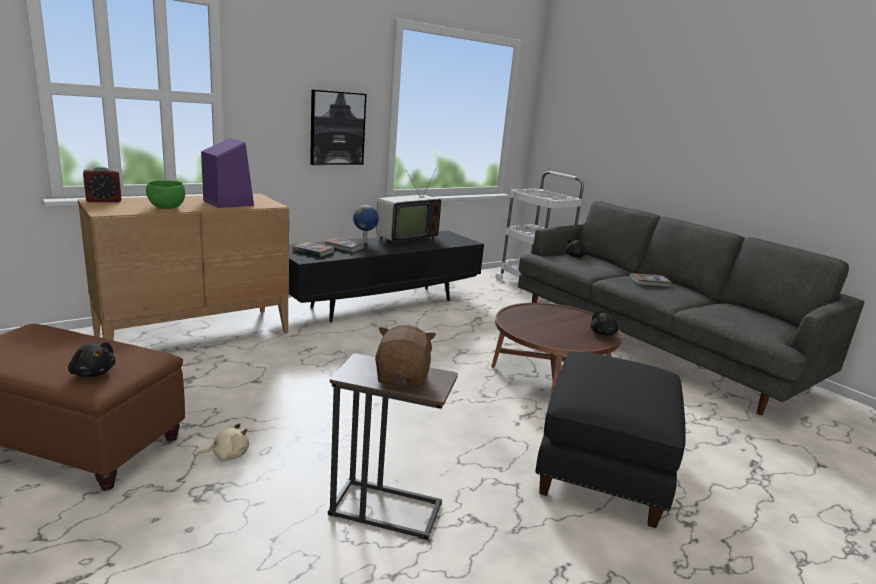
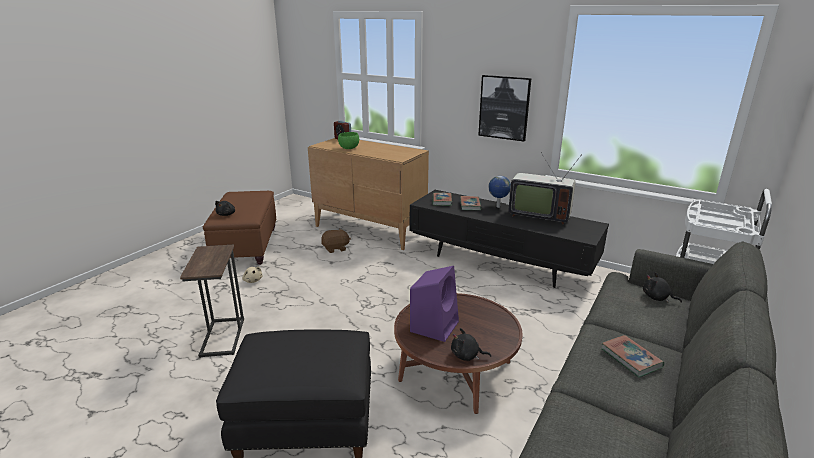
camera: 70 degrees right, 5 degrees up
(227, 202) = (385, 152): purple speaker -> purple speaker (434, 325)
(403, 377) = (207, 261): brown plush toy -> brown plush toy (335, 248)

